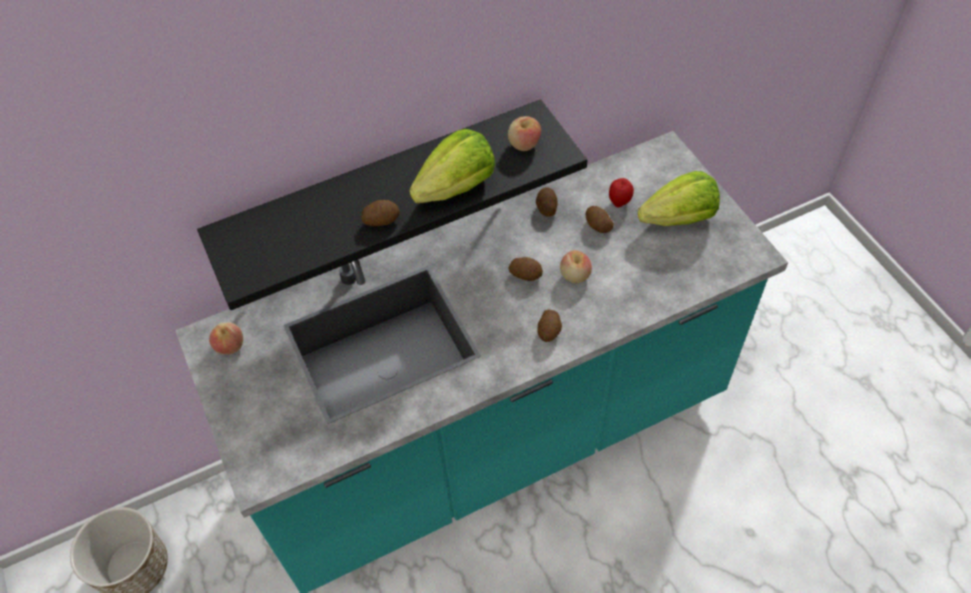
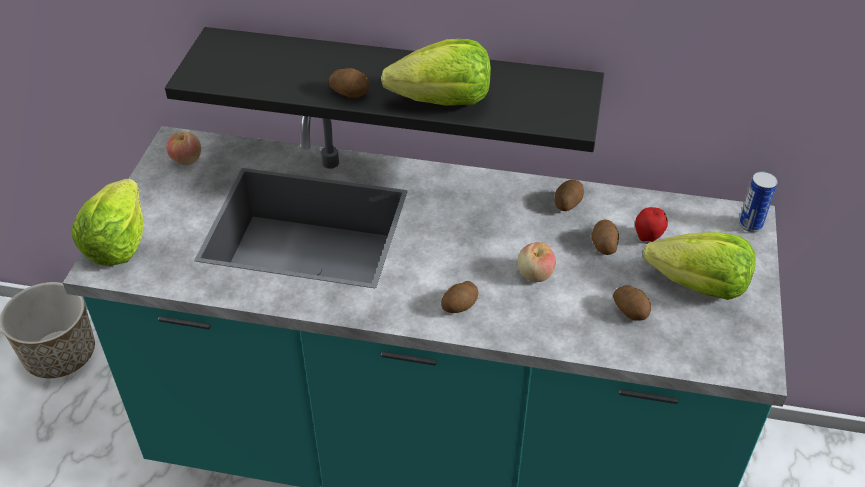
camera: 35 degrees right, 10 degrees down
(250, 450) = (118, 243): none -> lettuce
(524, 144) = (545, 99): apple -> none
(526, 274) = (488, 246): potato -> potato (631, 310)
(671, 154) = (750, 225): none -> can

